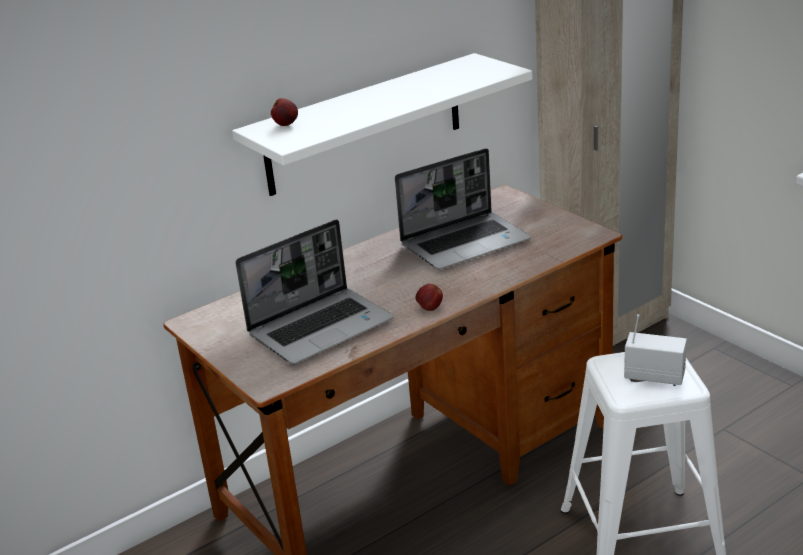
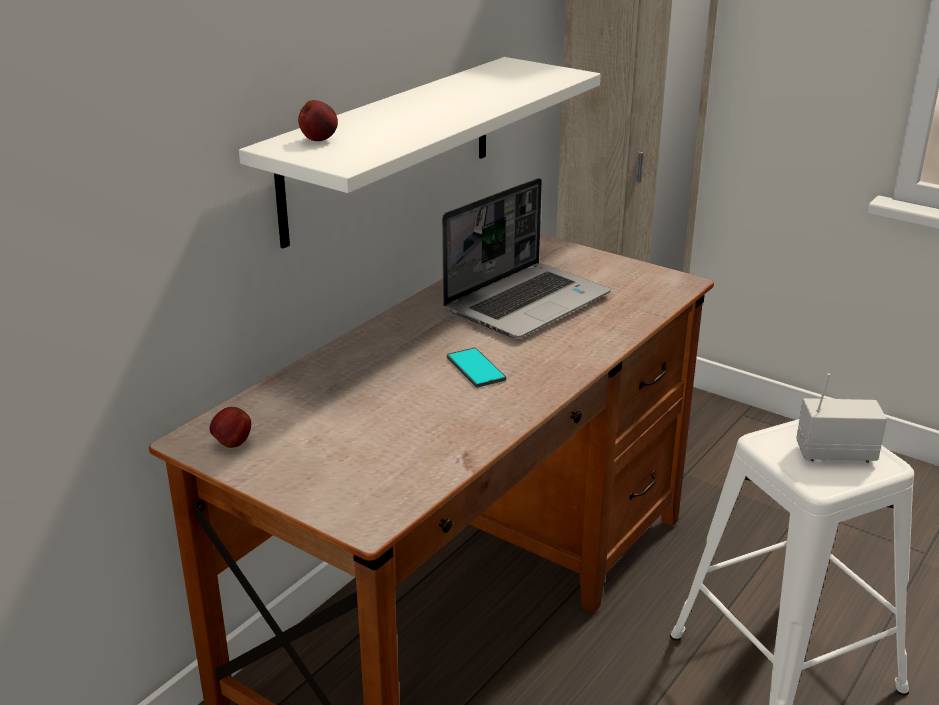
camera: 20 degrees left, 0 degrees up
(321, 327) = (400, 430): laptop -> none
(397, 289) = (475, 368): none -> phone
(429, 309) = (537, 390): apple -> apple (232, 444)

